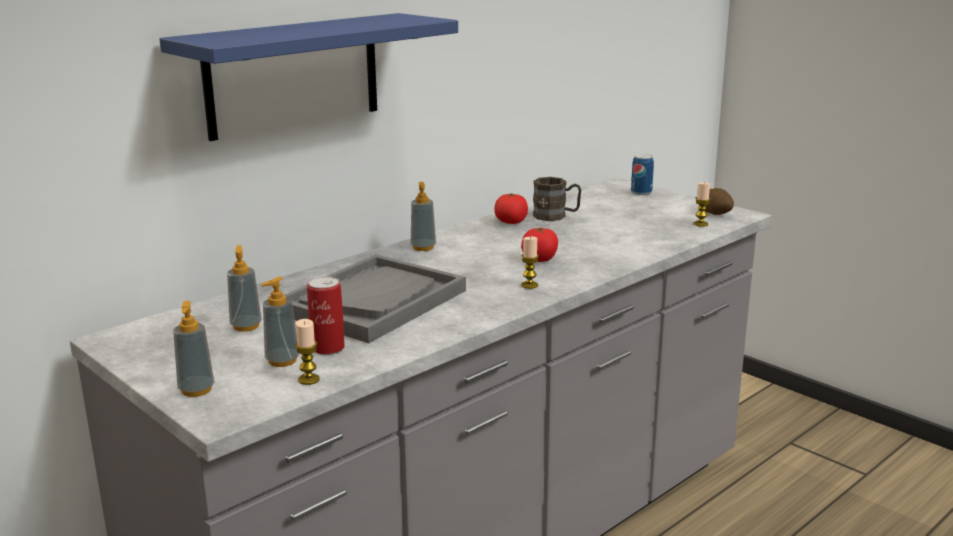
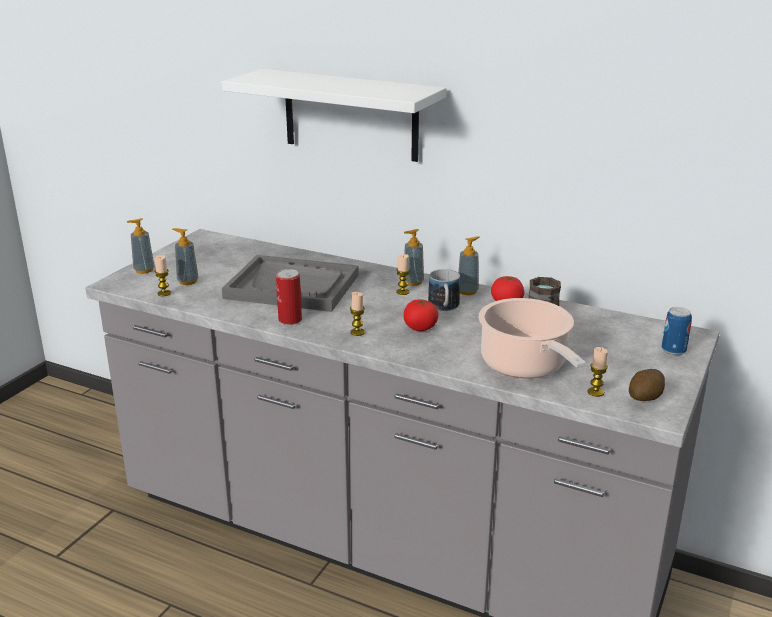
camera: 70 degrees right, 5 degrees up
(246, 326) = (234, 261): soap dispenser -> soap dispenser (467, 291)
(293, 75) = (350, 115): blue shelf -> white shelf
(328, 348) = (210, 289): can -> can (290, 320)
(444, 255) = (402, 292): none -> candle
(500, 244) = (444, 308): none -> mug
(643, 236) = (525, 365): none -> cooking pot

